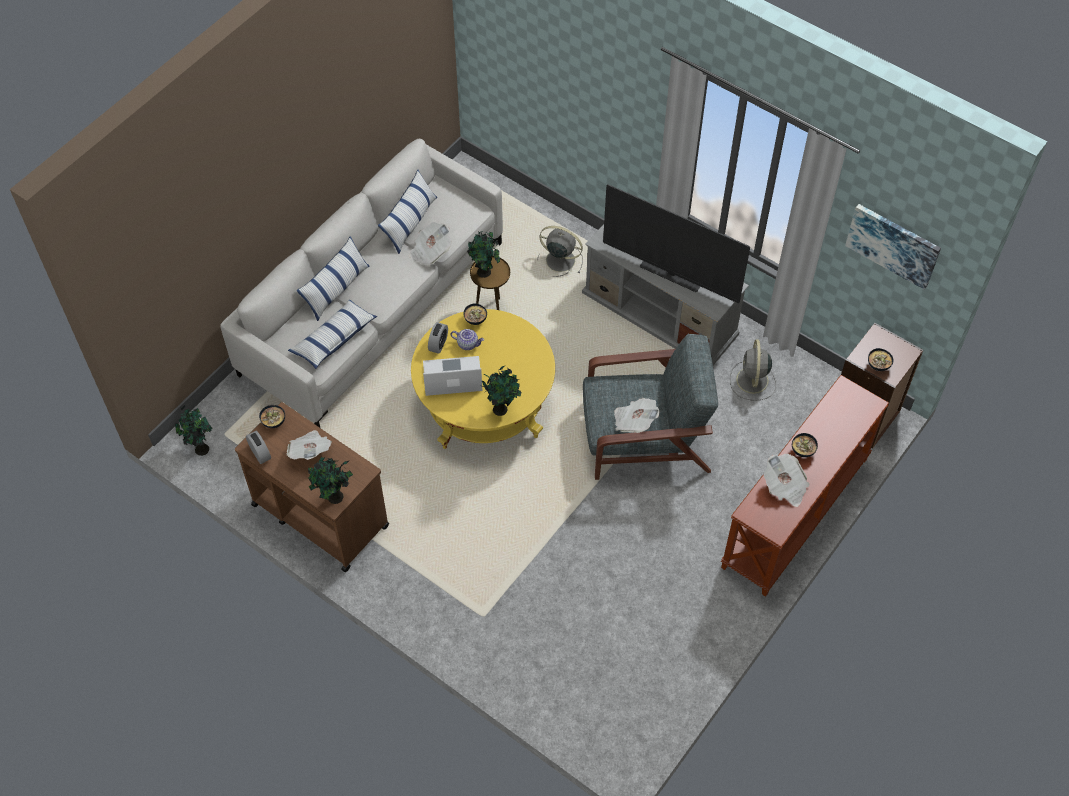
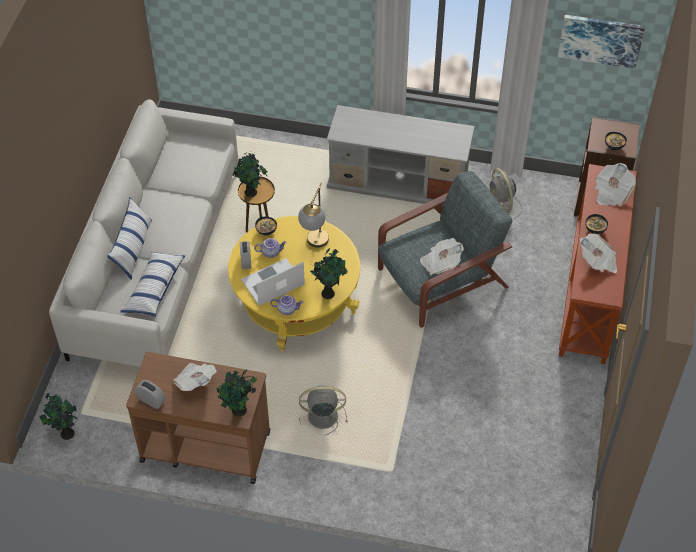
camera: 25 degrees left, 5 degrees down
(274, 421) = (148, 370): bowl -> none
(410, 222) = (167, 173): pillow -> none
(430, 251) = (198, 190): newspaper -> newspaper (611, 193)
(451, 410) = (287, 309): none -> teapot
(515, 353) = (315, 245): none -> table lamp
(559, 260) = (293, 170): grey fan -> grey fan (321, 416)
(670, 275) = (409, 139): television -> none

